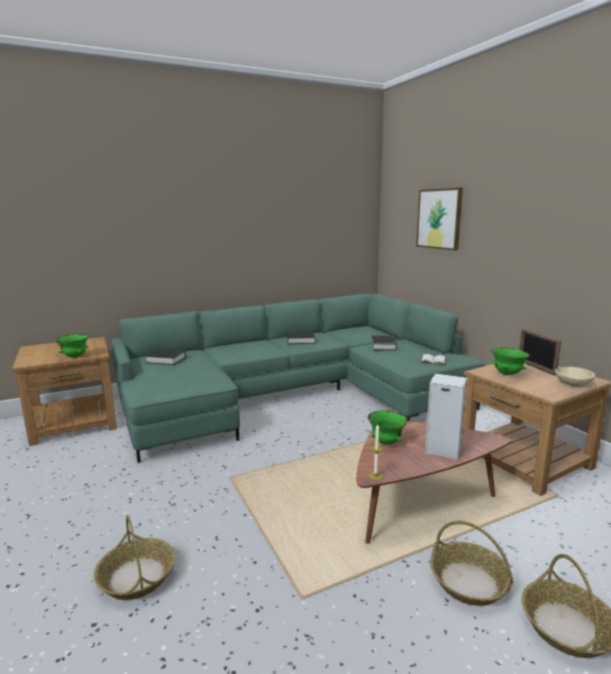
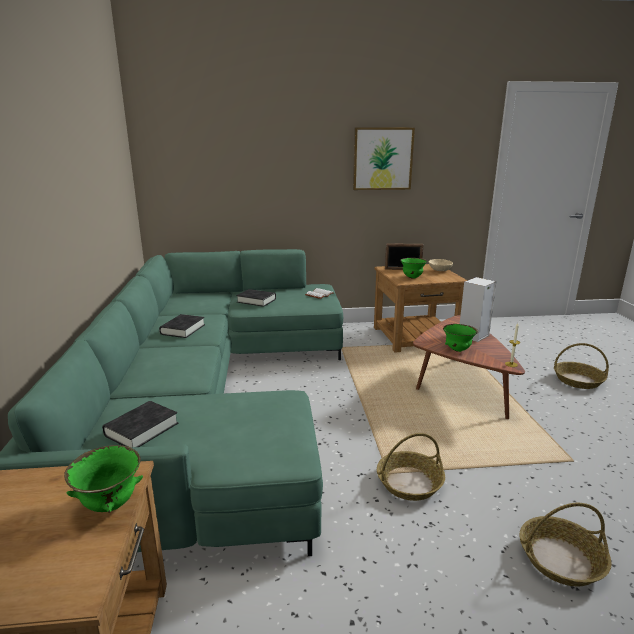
camera: 70 degrees left, 5 degrees up
(439, 219) = (244, 157): picture -> picture (382, 159)
(469, 582) = (546, 394): basket -> basket (409, 483)

